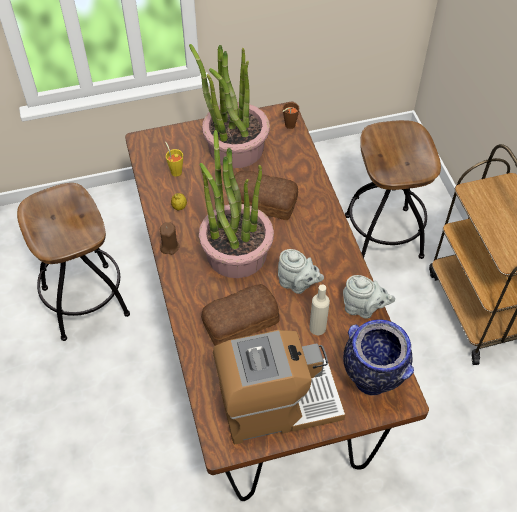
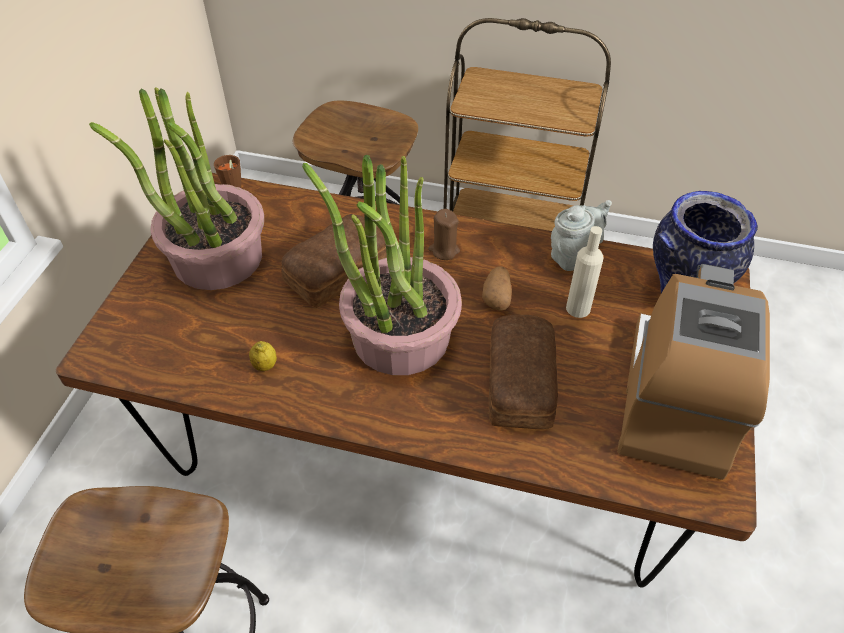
camera: 60 degrees left, 5 degrees down
(169, 246) = (328, 409): brown candle -> brown candle (444, 250)
(175, 170) = (191, 341): yellow cup -> none
(297, 284) = (497, 297): grey teapot -> potato

